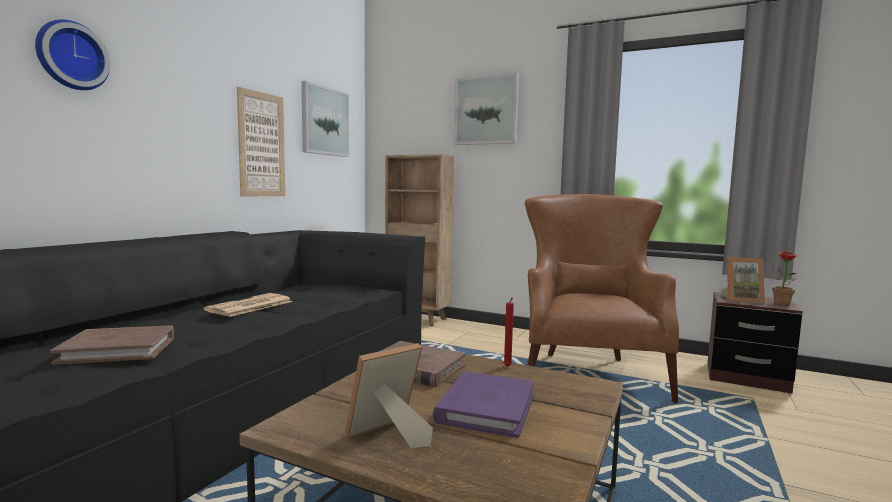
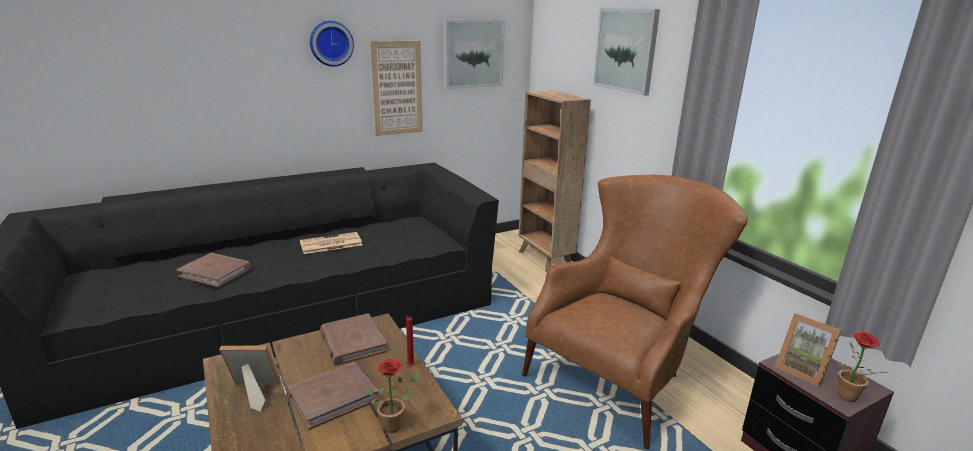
camera: 35 degrees right, 15 degrees up
(71, 56) = (230, 49): wall clock -> wall clock (331, 43)
(486, 408) = (333, 397): purple book -> brown book
(584, 403) = (395, 424): none -> potted plant

